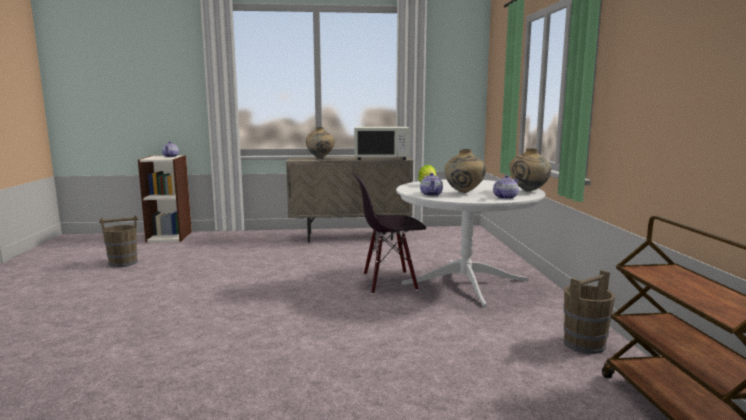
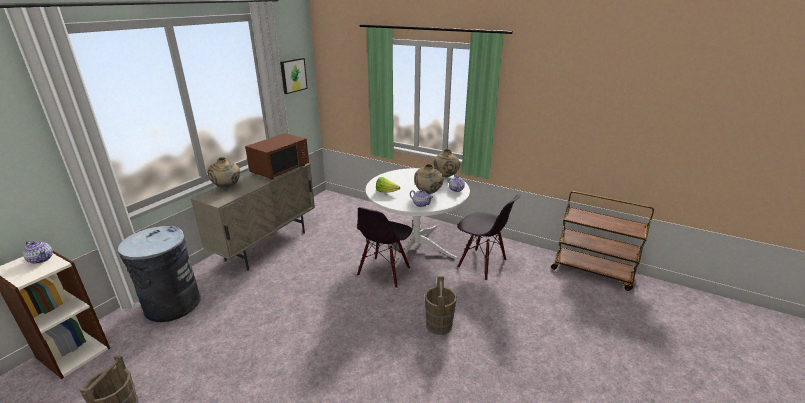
camera: 55 degrees left, 15 degrees up
(239, 239) = (172, 305): none -> grey trash can
(381, 158) = (280, 169): white microwave -> brown microwave
(450, 75) = (293, 75): none -> picture
(504, 323) = (481, 264): none -> black chair
(584, 344) = (521, 256): brown bucket -> brown bucket (439, 325)

